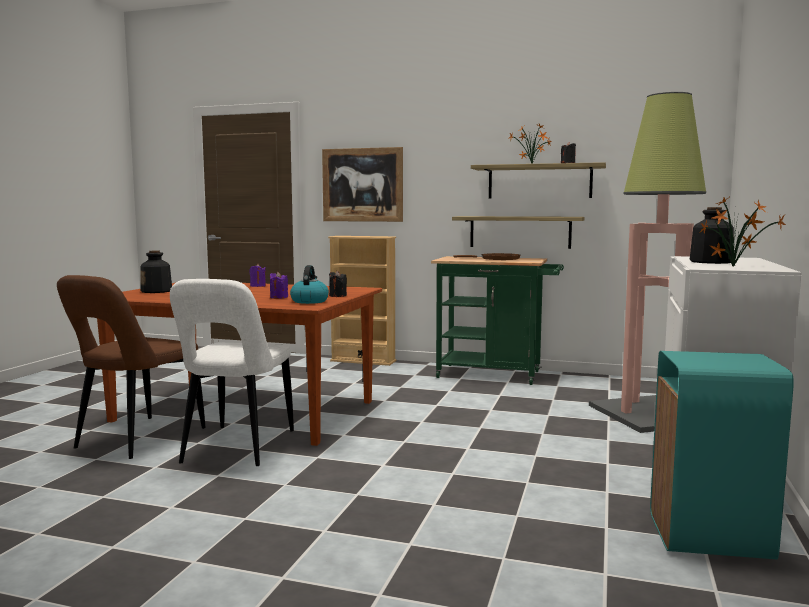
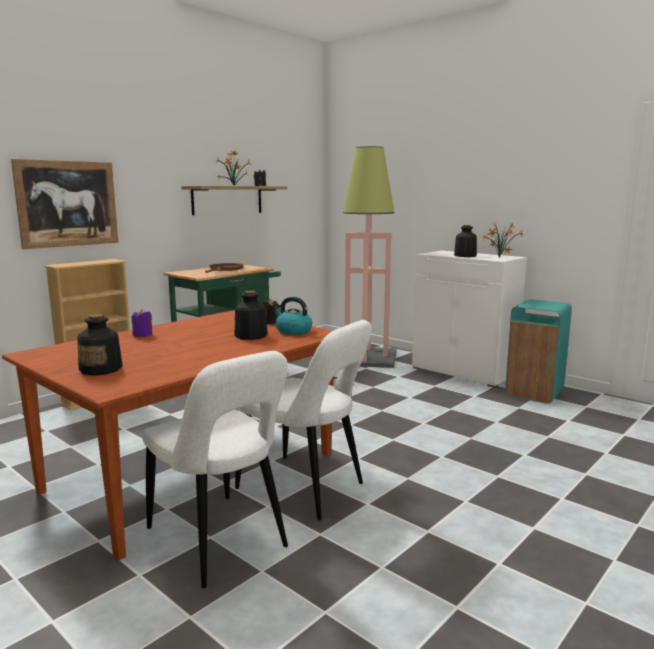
camera: 65 degrees left, 5 degrees up
(136, 440) = (220, 541): brown chair -> white chair
(279, 297) = (251, 336): purple candle -> bottle
(520, 232) = (216, 243): shelf -> none

